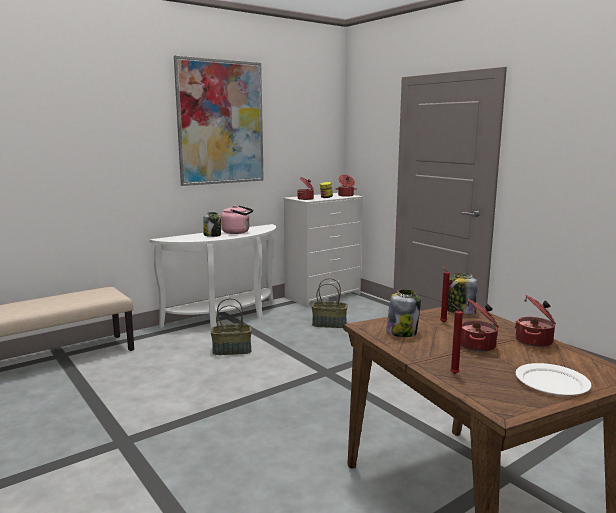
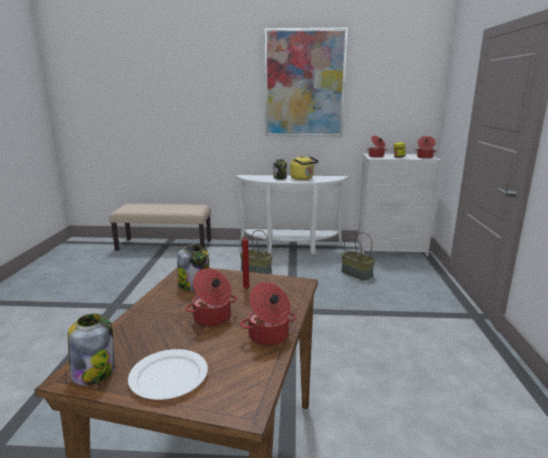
camera: 40 degrees right, 5 degrees up
(237, 232) = (303, 178): pink kettle -> yellow kettle
(453, 373) = (130, 330): red candle -> none
(460, 311) = (287, 285): jar -> jar (94, 372)

